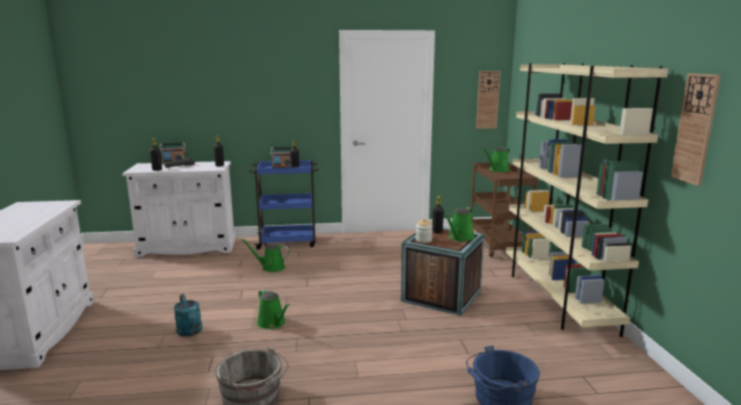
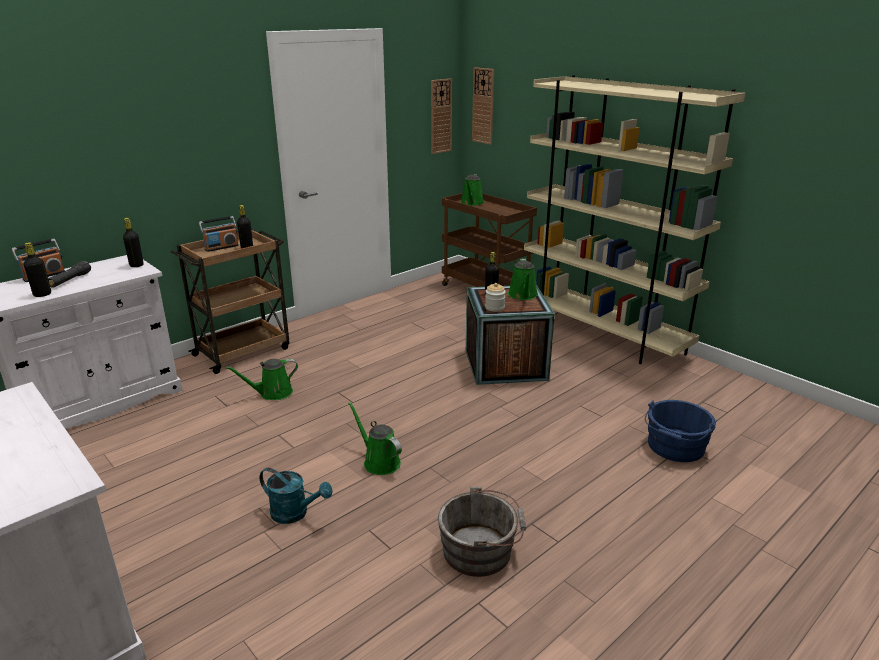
camera: 35 degrees left, 10 degrees up
(272, 323) = (379, 461): green watering can -> green watering can turned 150 degrees counterclockwise
(288, 242) = (243, 351): blue cart -> brown cart
(695, 129) = (777, 152): wall clock -> wall clock (483, 106)

